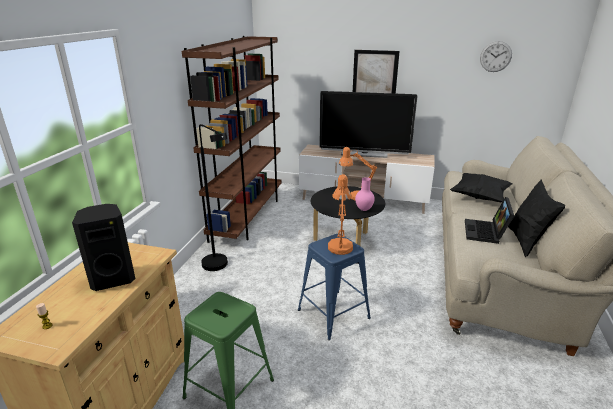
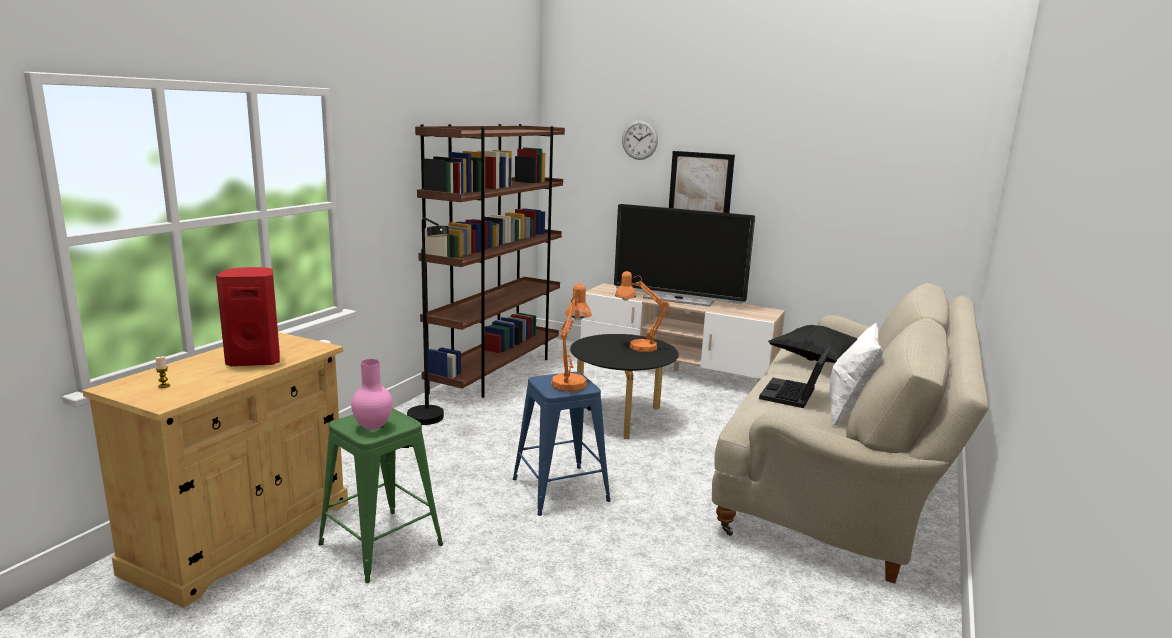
camera: 10 degrees right, 10 degrees down
(113, 279) = (255, 360): black speaker -> red speaker
(363, 209) = (640, 361): pink vase -> pink vase (372, 427)
(495, 56) = (872, 167): wall clock -> wall clock (639, 140)
(526, 242) = (849, 412): black pillow -> white pillow

